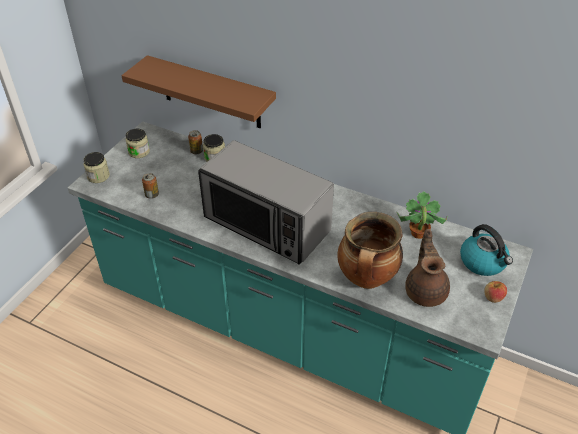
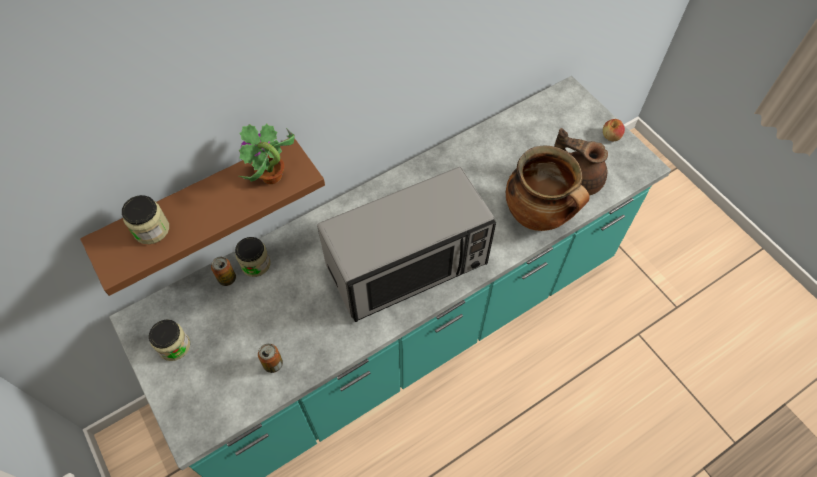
camera: 60 degrees left, 15 degrees up
(98, 176) = (186, 417): jar -> jar (151, 229)
(418, 233) = (503, 143): potted plant -> potted plant (271, 176)
(483, 262) = (567, 118): kettle -> none

